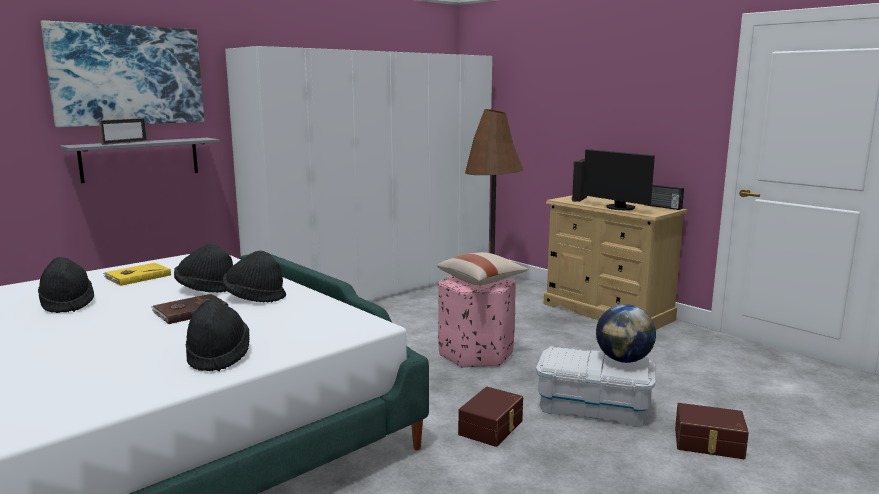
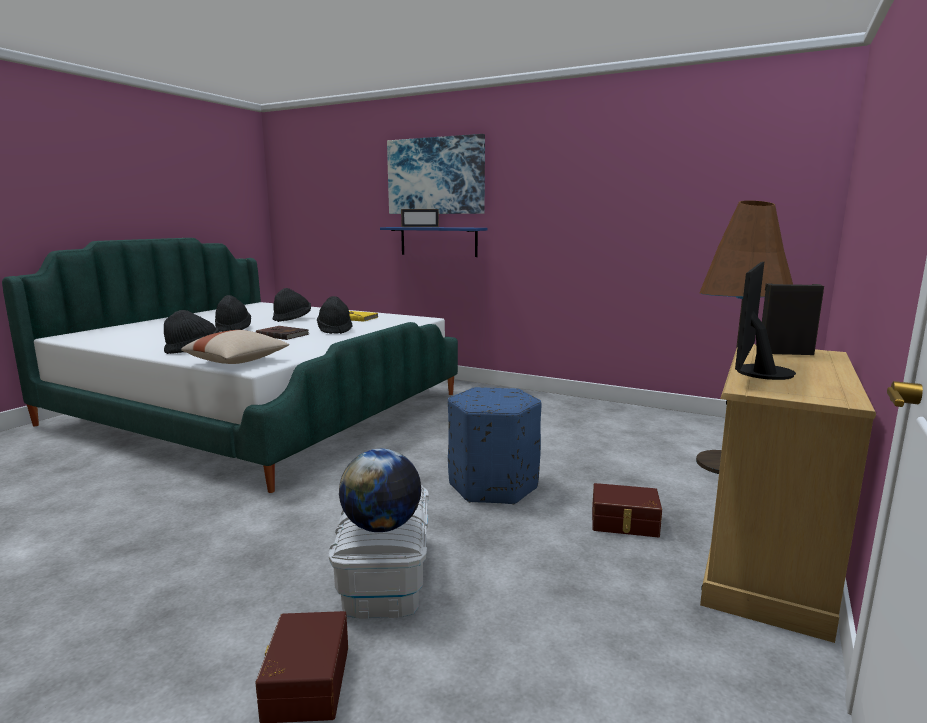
camera: 70 degrees right, 0 degrees up
(140, 159) = (438, 241): grey shelf -> blue shelf
(254, 297) = (319, 339): black hat -> black hat (233, 329)
(379, 289) = (627, 414): white wardrobe -> none
(476, 354) = (493, 486): pink ottoman -> blue ottoman
(482, 281) = (490, 399): beige pillow -> beige pillow (238, 362)
(492, 428) = (316, 518): brown storage box -> brown storage box (624, 523)
(662, 207) = (844, 394): radio -> none

